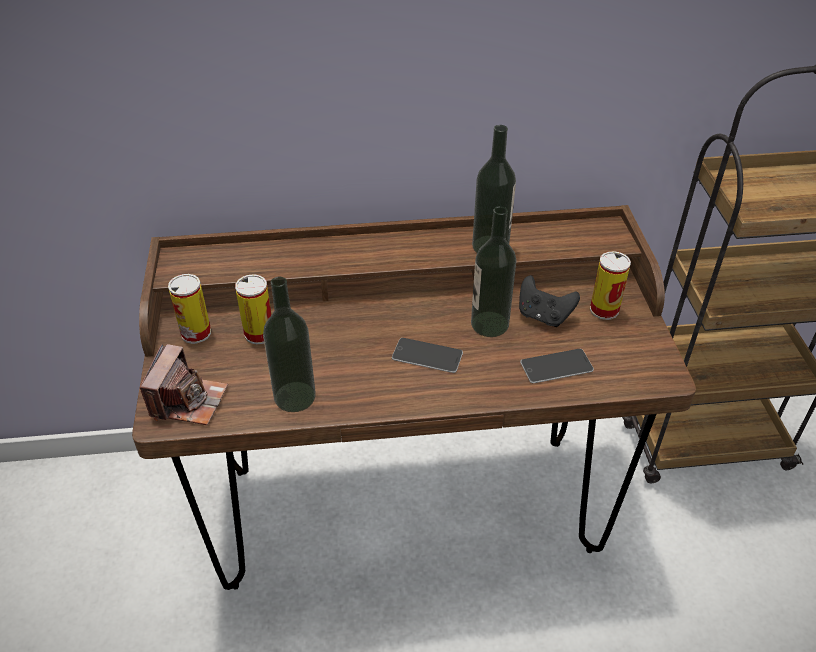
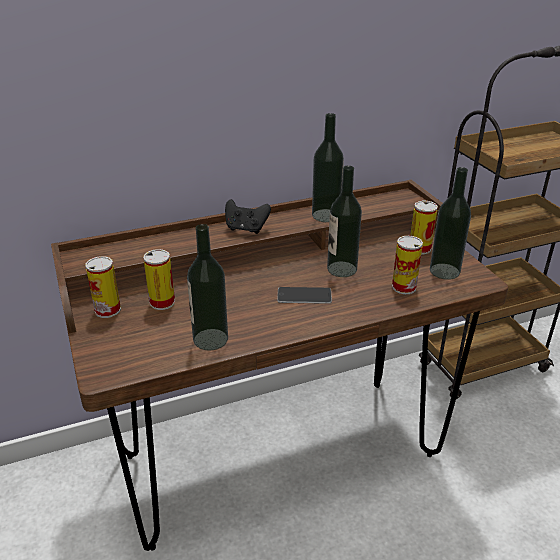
camera: 15 degrees left, 10 degrees down
(188, 401) = (120, 357): camera -> none
(543, 316) = (379, 258): black game controller -> black game controller (246, 229)
(556, 366) = (404, 287): phone -> can
(620, 351) = (444, 271): none -> bottle

